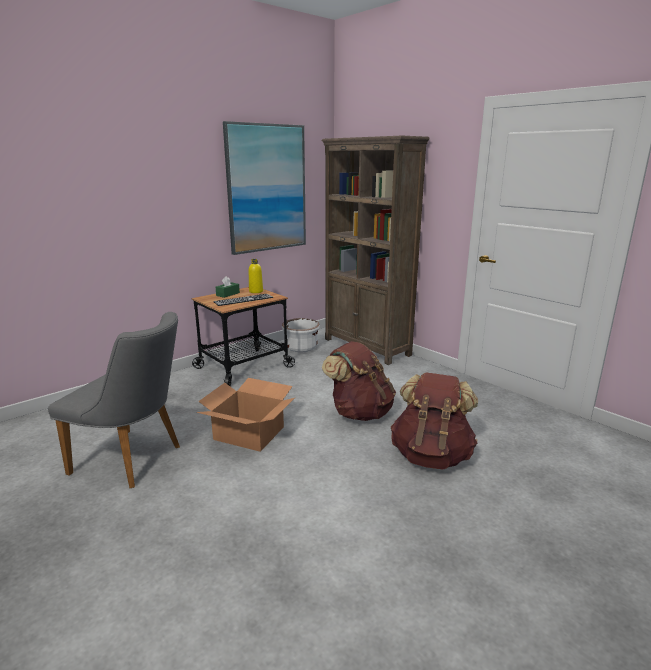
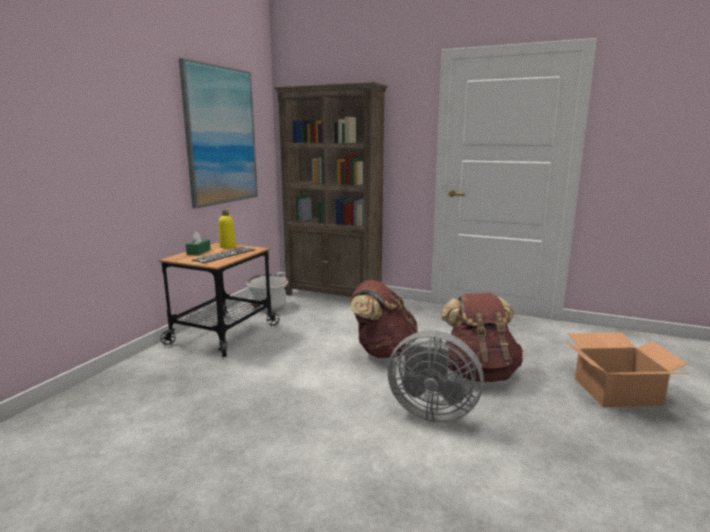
camera: 25 degrees left, 5 degrees down
(135, 460) = (179, 456): grey chair -> none
(249, 433) = (291, 394): cardboard box -> cardboard box (616, 391)
(349, 479) = (431, 411): none -> grey fan

